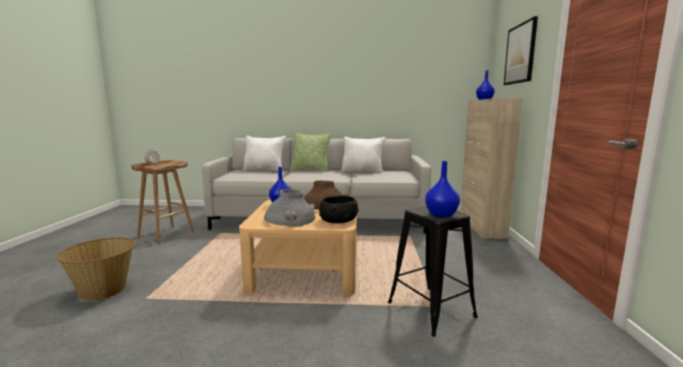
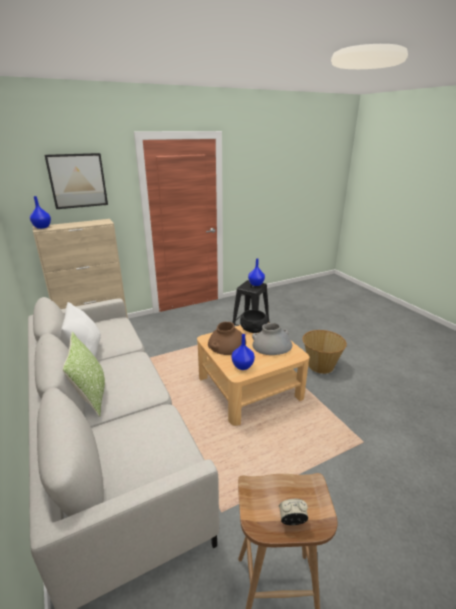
camera: 120 degrees left, 15 degrees up
(104, 291) = (392, 481): basket -> basket (320, 365)
(264, 170) = (110, 447): white pillow -> none

